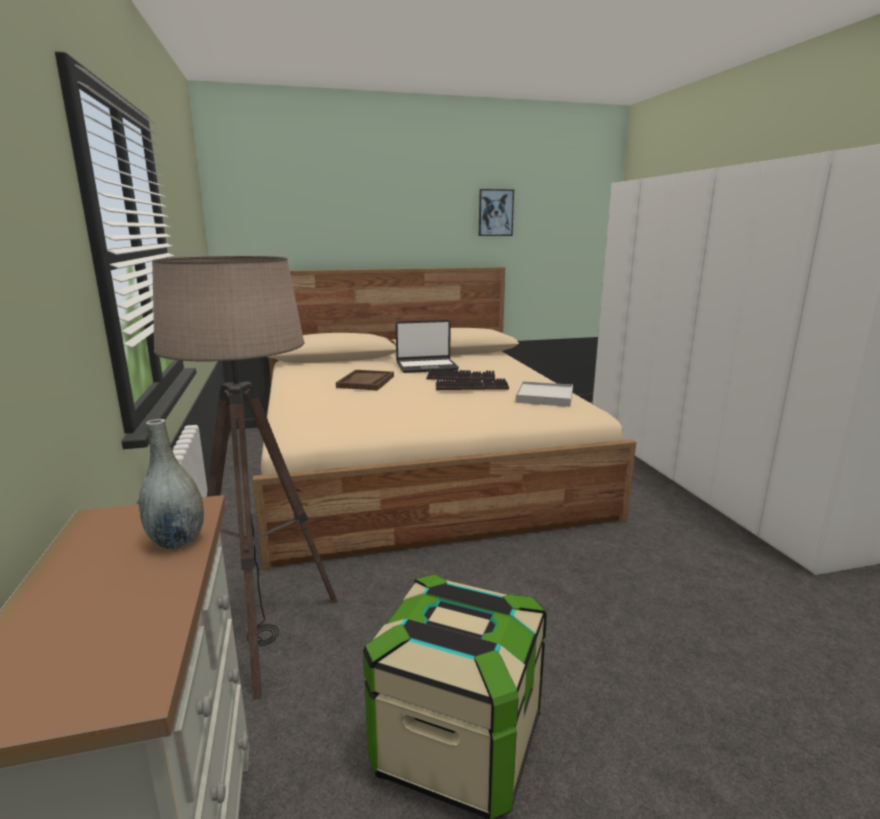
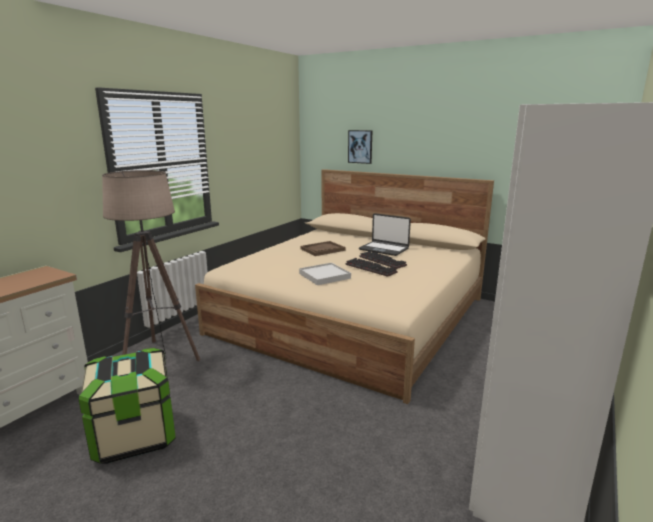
camera: 45 degrees right, 0 degrees up
(177, 541) = (32, 282): grey vase -> none
(495, 212) = (491, 134): picture -> picture (360, 146)
(545, 397) = (396, 288): white tray -> white tray (324, 276)

